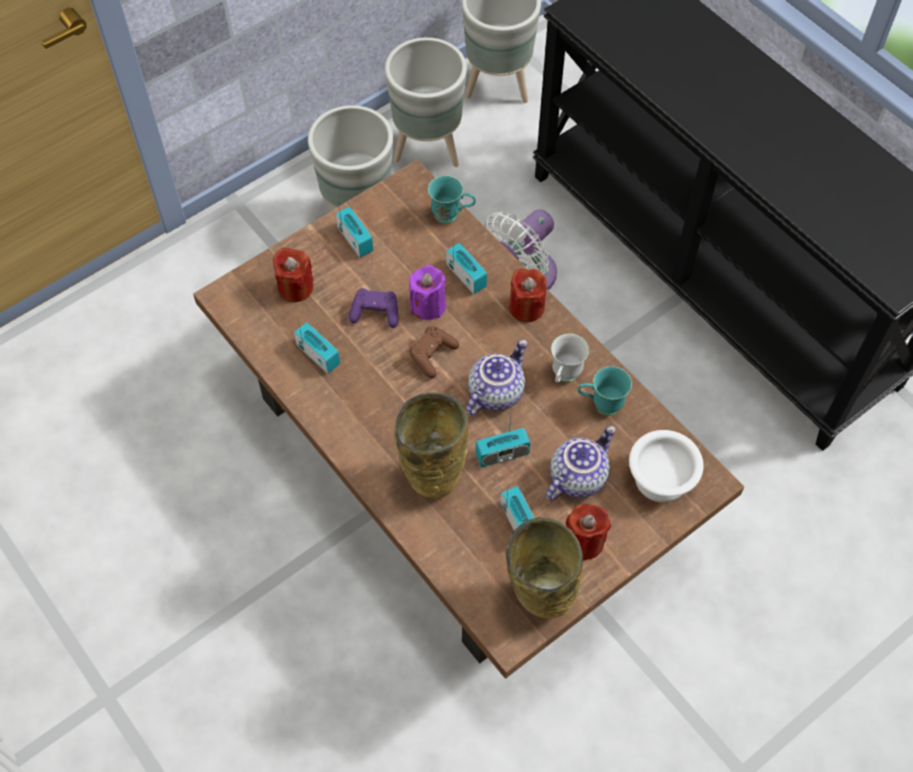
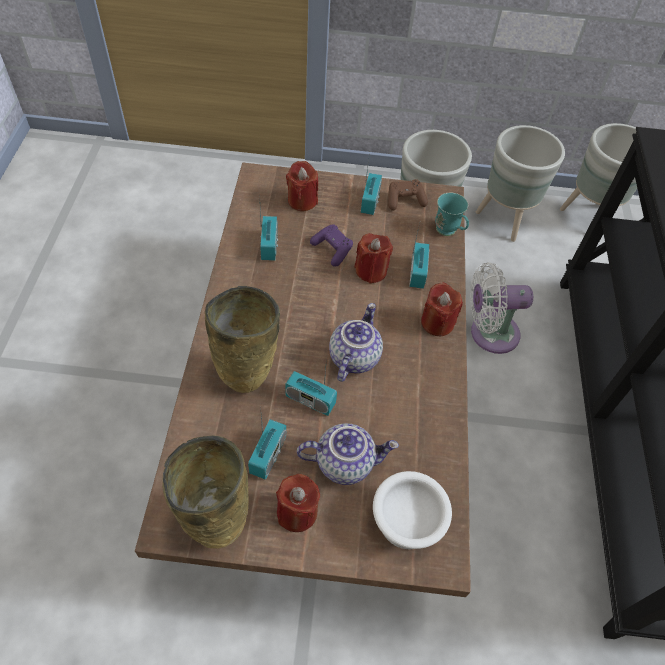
camera: 40 degrees right, 5 degrees down
(428, 305) = (371, 271): purple candle -> red candle
(432, 355) = (338, 301): brown game controller -> brown game controller (405, 200)
(495, 392) = (353, 357): teapot -> teapot turned 60 degrees counterclockwise
(564, 377) = (412, 388): white mug -> none
(600, 405) = (418, 428): turquoise mug -> none

